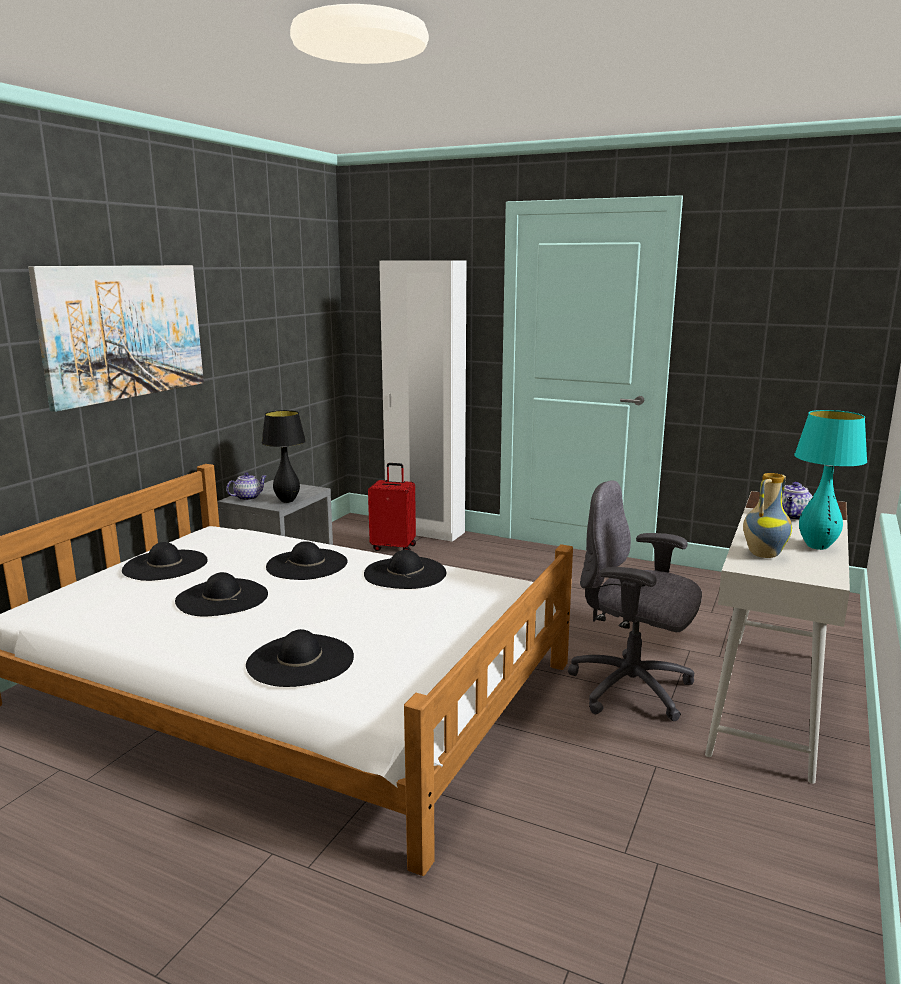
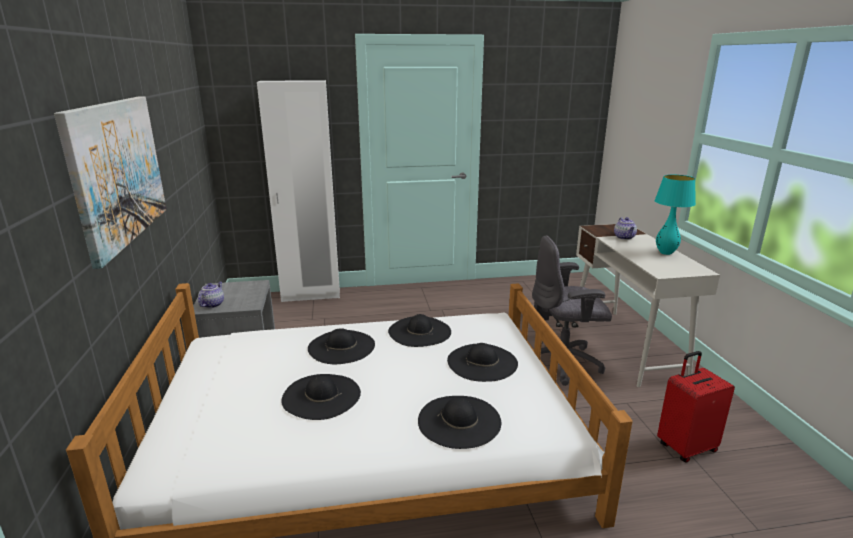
camera: 35 degrees left, 5 degrees up
(165, 565) = (223, 385): black hat -> black hat (482, 362)
(287, 501) = (252, 299): black table lamp -> none
(394, 547) = (304, 313): red suitcase -> red suitcase (685, 447)
(762, 554) = (655, 264): vase -> none

